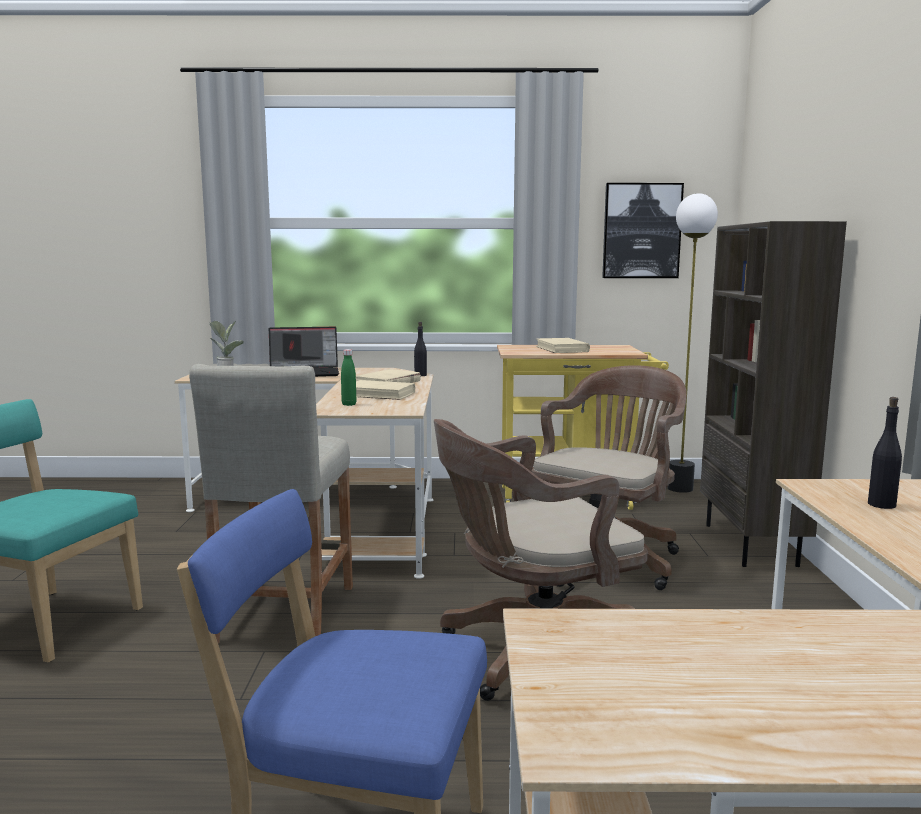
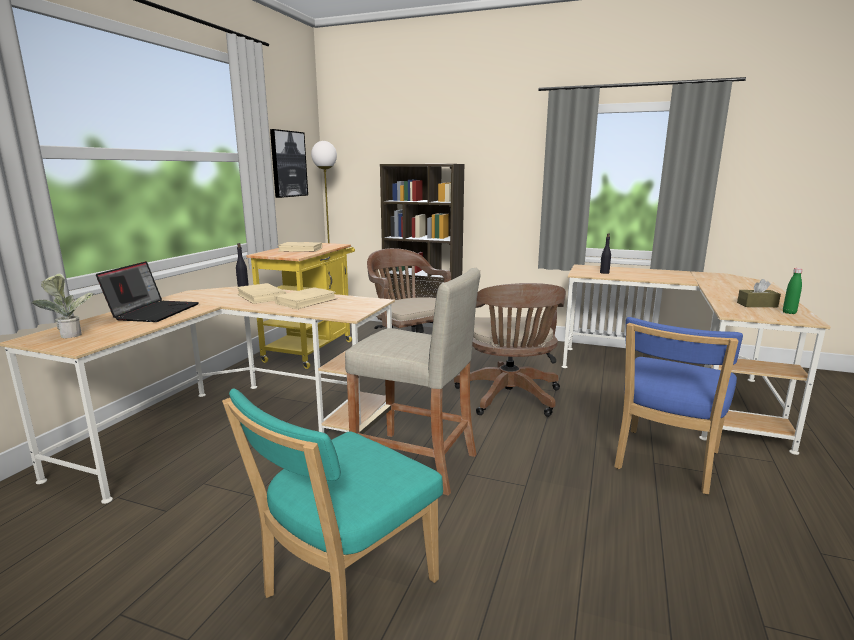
camera: 70 degrees left, 5 degrees up
(349, 404) = (333, 310): green bottle -> green bottle (789, 312)
(729, 676) = (757, 305): none -> brown tissue box

